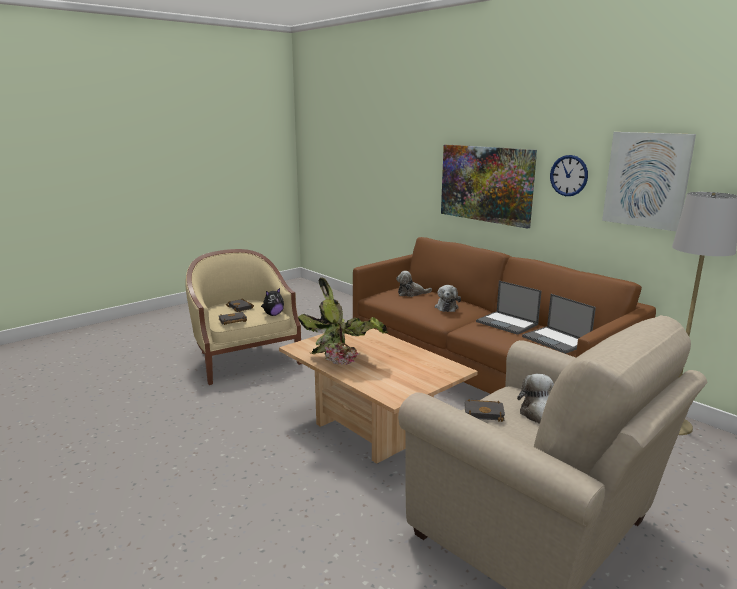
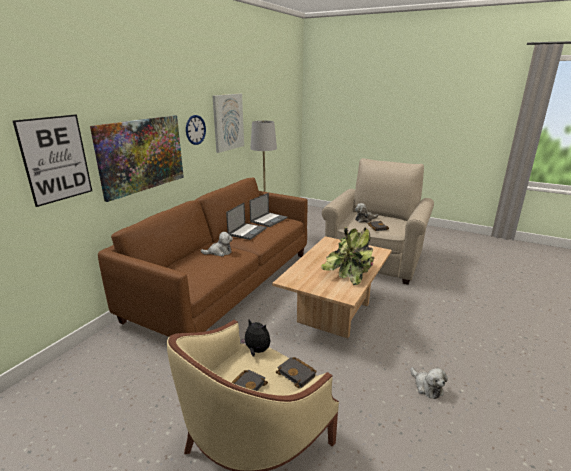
camera: 110 degrees left, 5 degrees up
(411, 293) = (186, 269): plush toy -> plush toy (427, 387)
(419, 165) = (56, 159): none -> picture

